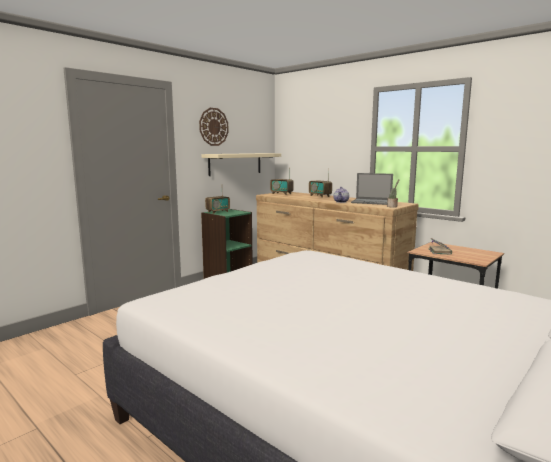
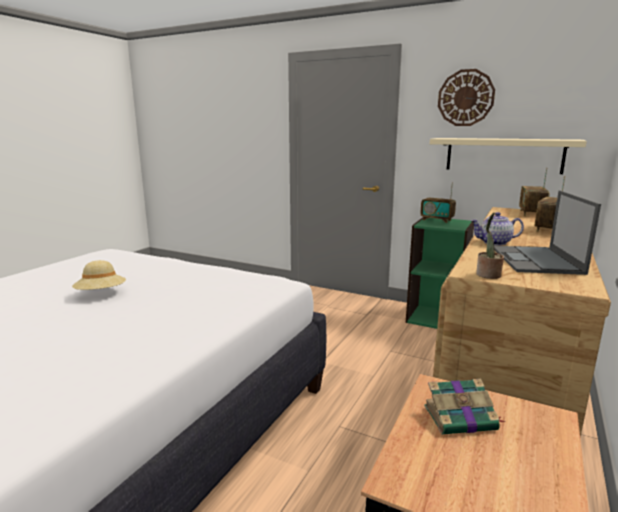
camera: 75 degrees right, 5 degrees up
(309, 292) = (101, 294): none -> beige hat

